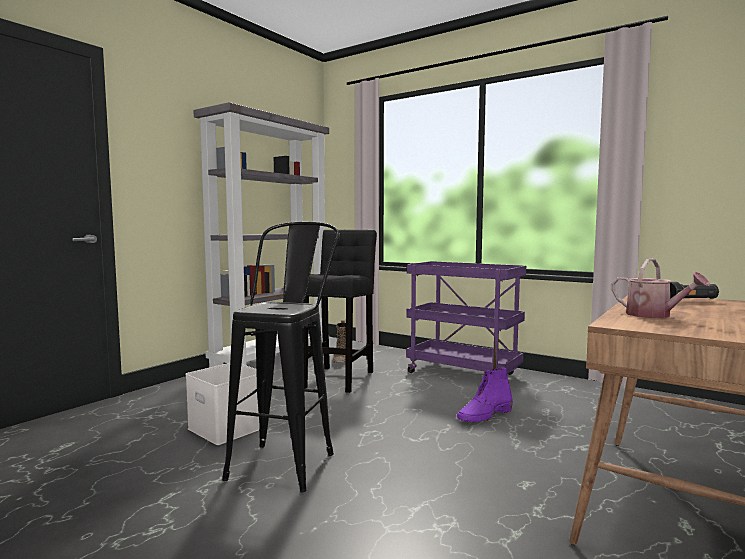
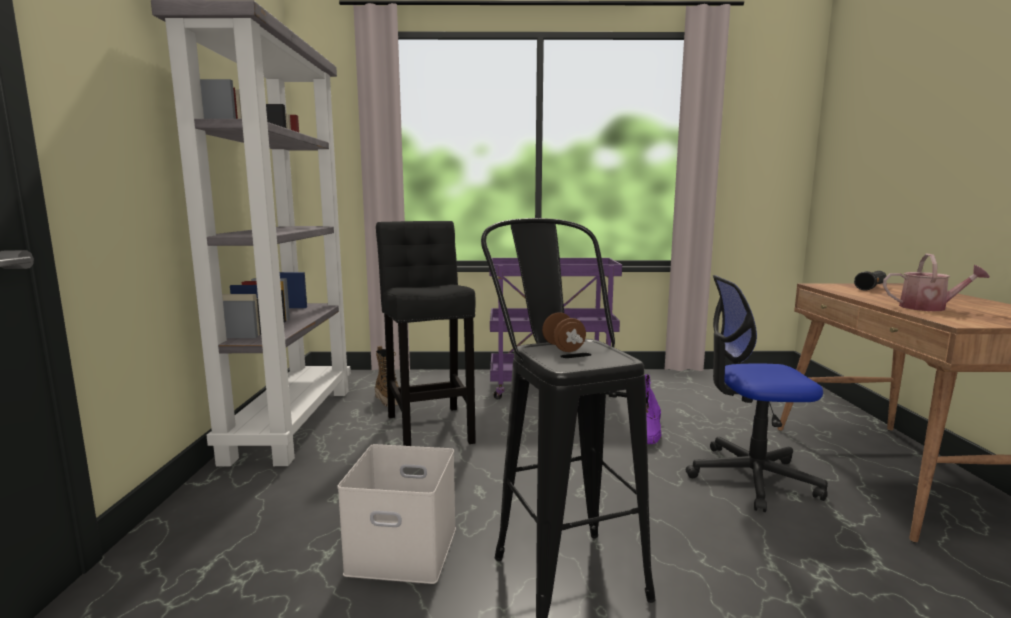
camera: 35 degrees left, 5 degrees up
(281, 305) = (563, 348): none -> brown dumbbell
(513, 463) = (751, 477): none -> office chair

